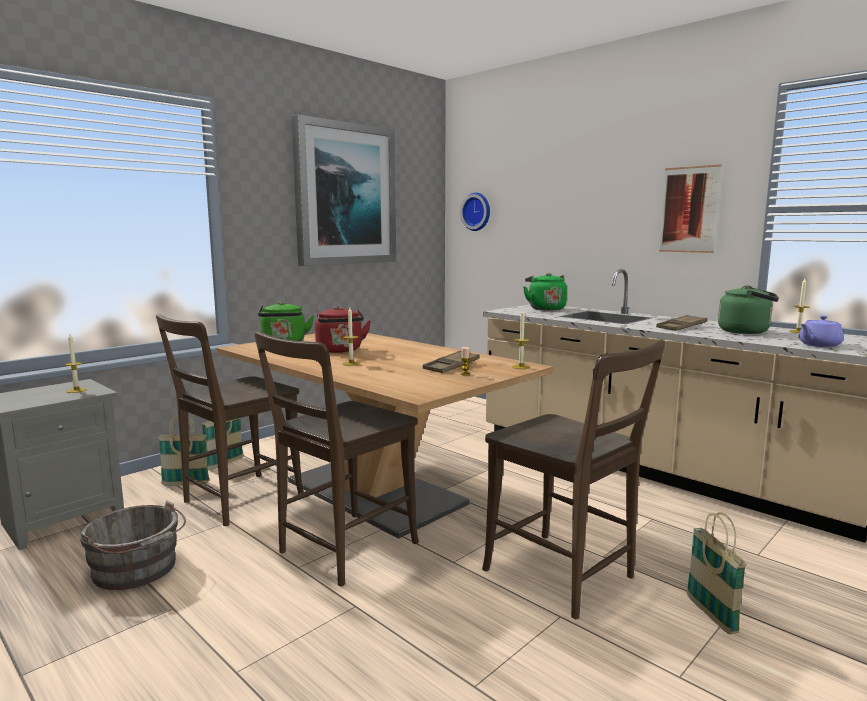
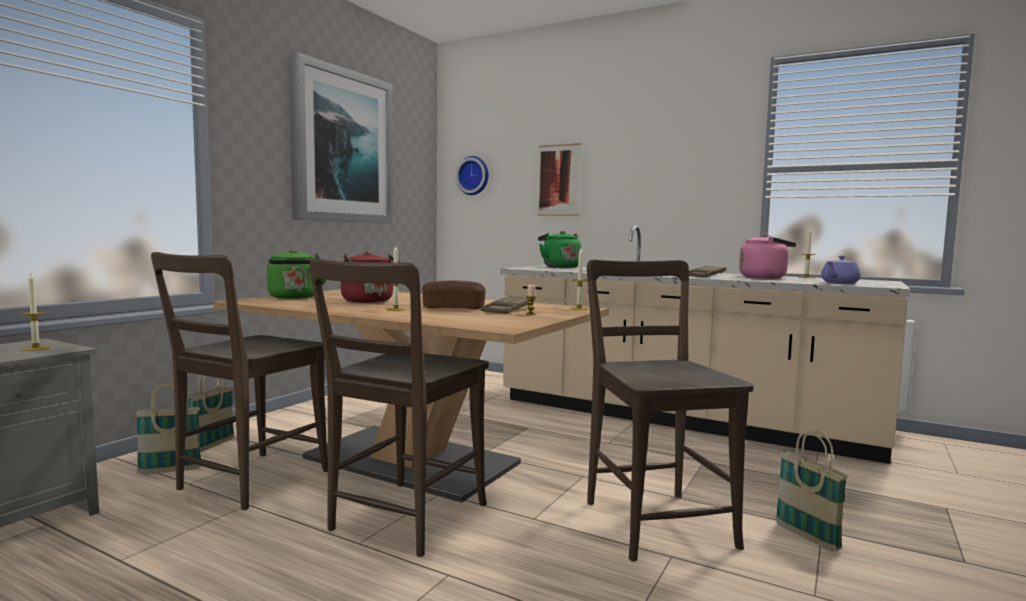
camera: 15 degrees left, 5 degrees down
(137, 570) = (144, 570): grey bucket -> none
(404, 362) = (453, 308): none -> bread
(565, 577) = (654, 520): brown chair -> brown chair turned 135 degrees counterclockwise
(689, 209) = (693, 171): picture -> picture (559, 180)
(747, 331) = (766, 277): green kettle -> pink kettle

